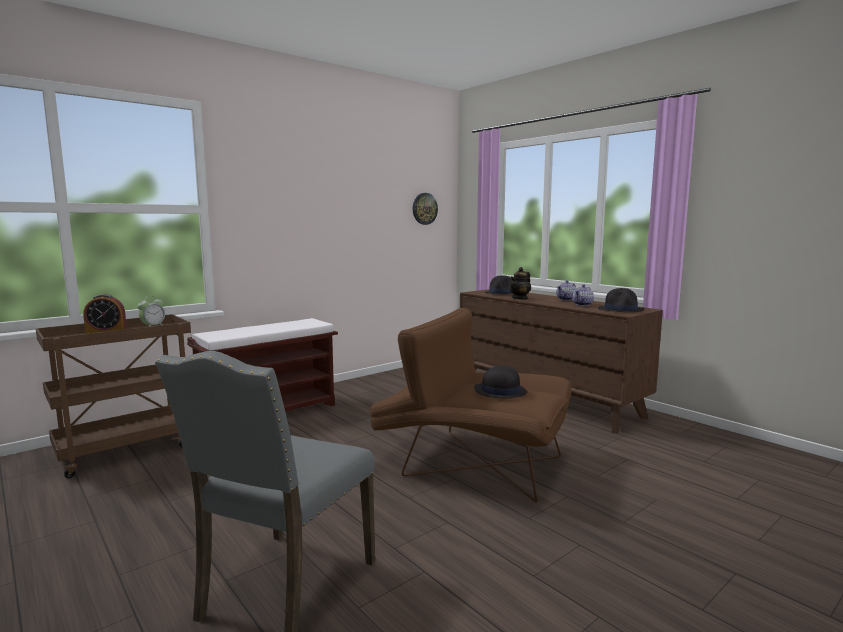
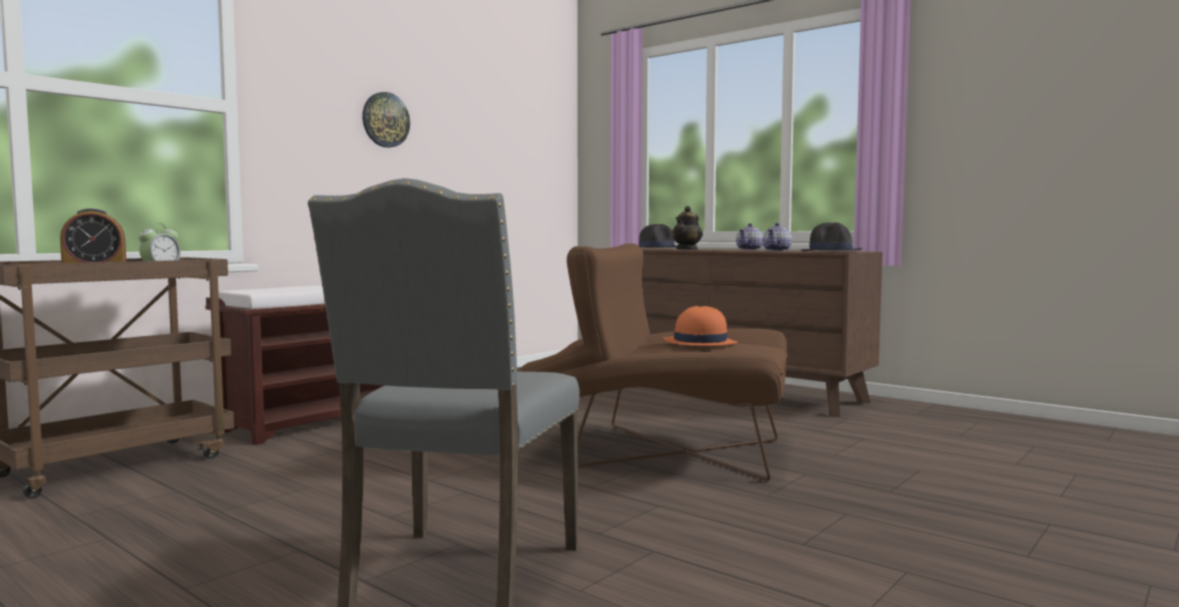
camera: 10 degrees left, 5 degrees down
(424, 208) = (535, 139): wall clock -> wall clock (385, 120)
(500, 391) = (699, 342): black hat -> orange hat

